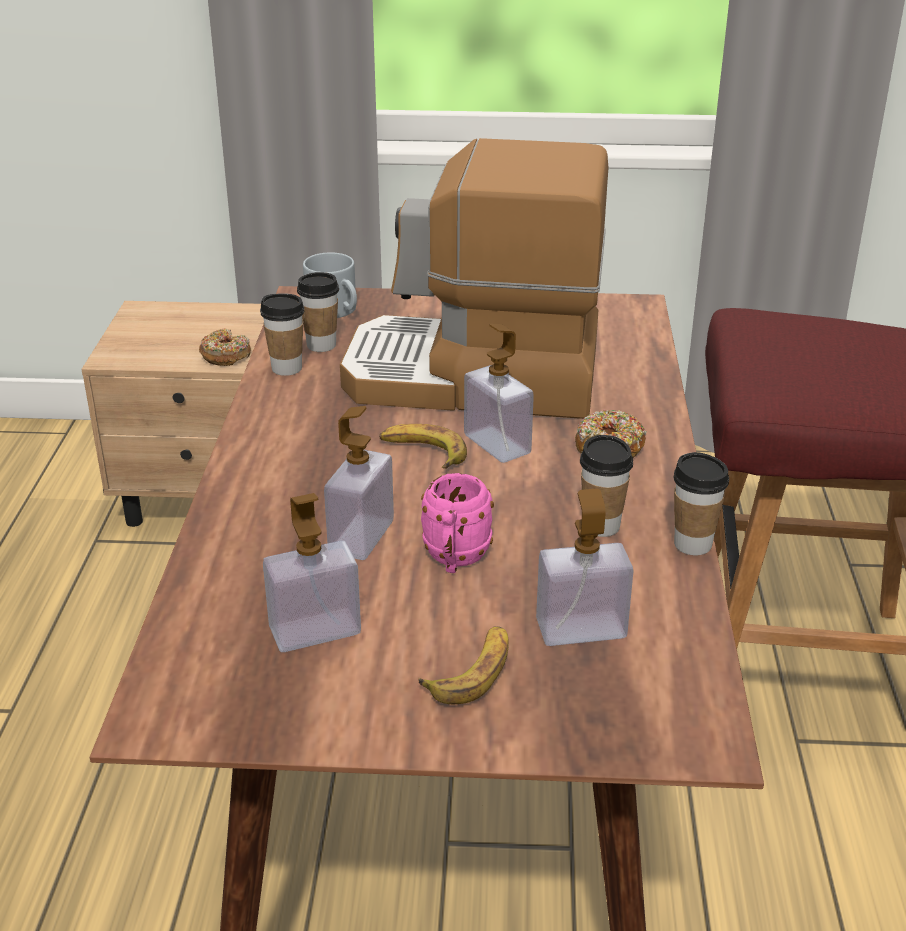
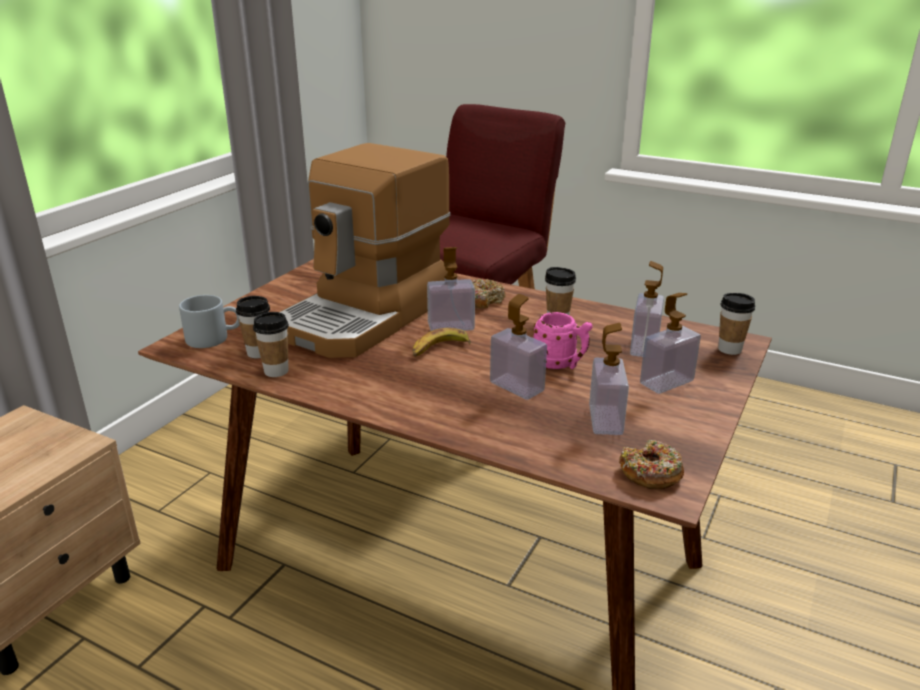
camera: 65 degrees left, 5 degrees down
(225, 355) = (52, 456): donut -> donut (650, 473)
(472, 672) = (666, 382): banana -> soap dispenser
(692, 544) = (589, 305): cup -> cup (729, 349)

